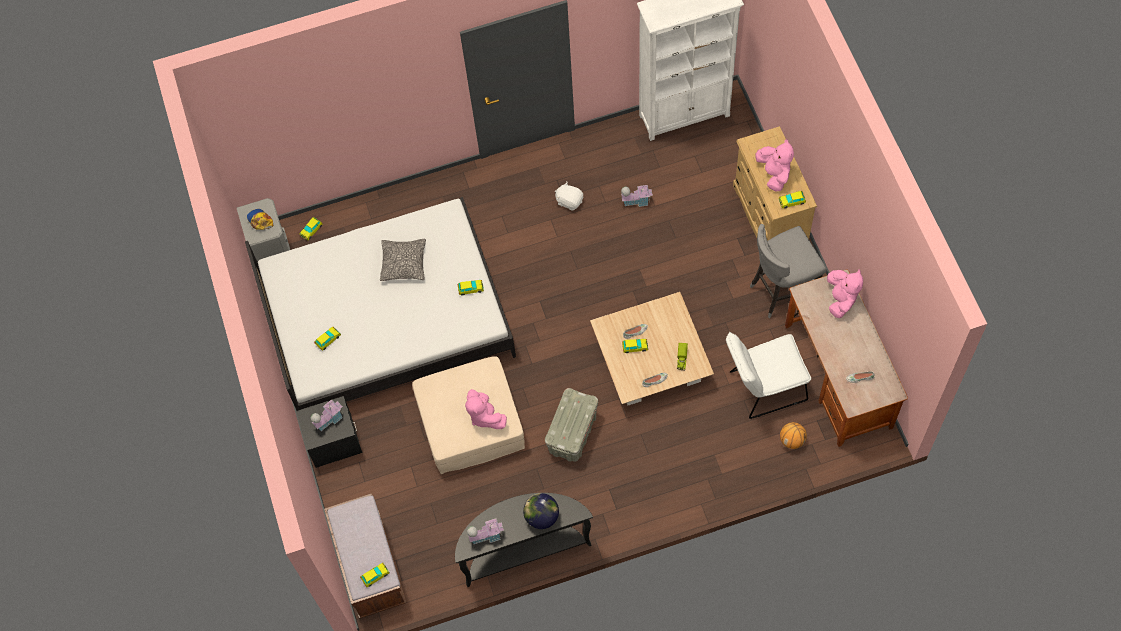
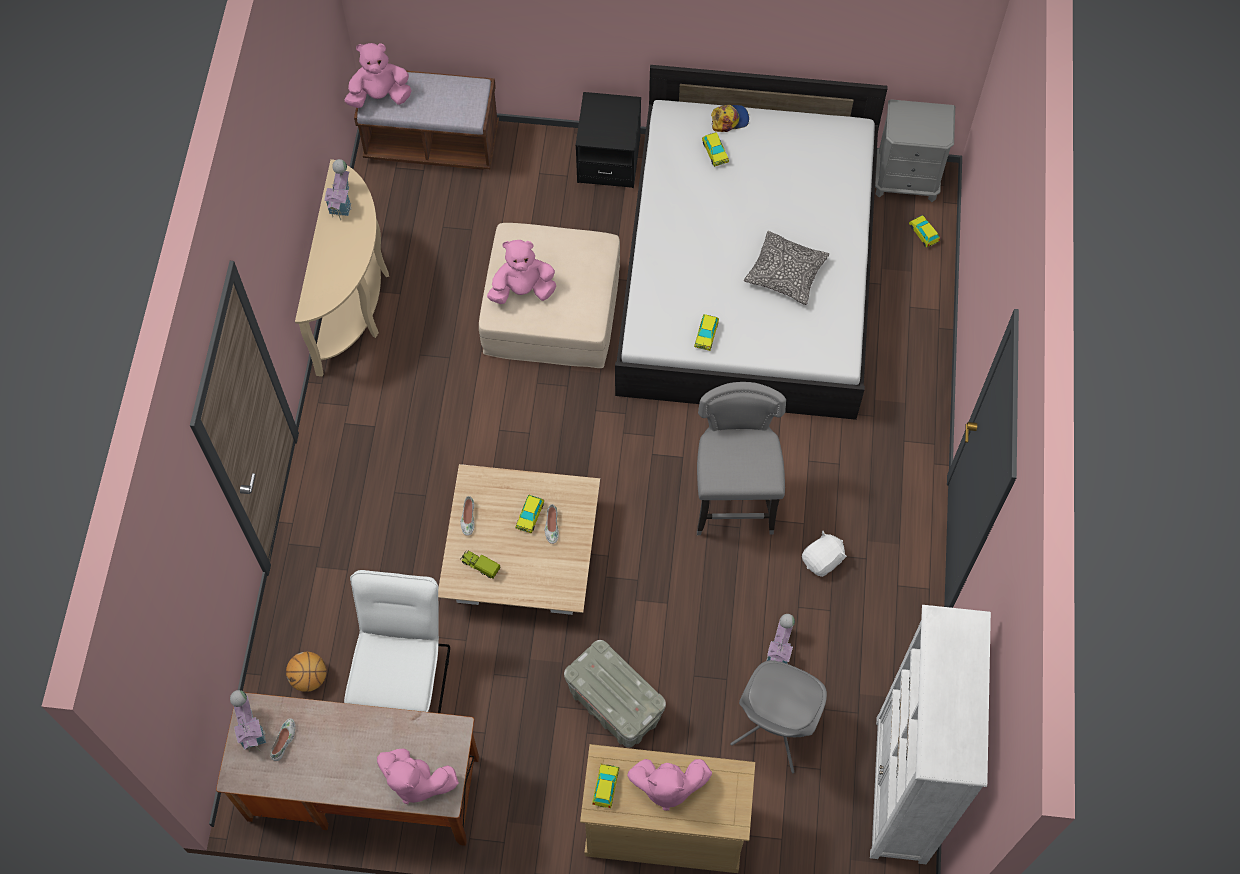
camera: 110 degrees right, 0 degrees up
(260, 220) = (920, 123): cap -> cap (729, 119)
(329, 420) = (609, 125): toy house -> toy house (251, 728)
(375, 576) = (380, 96): toy car -> pink plush toy
(524, 550) = (355, 303): black console table -> beige console table
(541, 516) = (329, 267): globe -> none
(572, 434) = (471, 416): grey storage box -> grey storage box (614, 704)
(685, 186) = (774, 730): none -> grey chair
(781, 291) = (533, 779): grey stool -> grey stool (734, 500)

